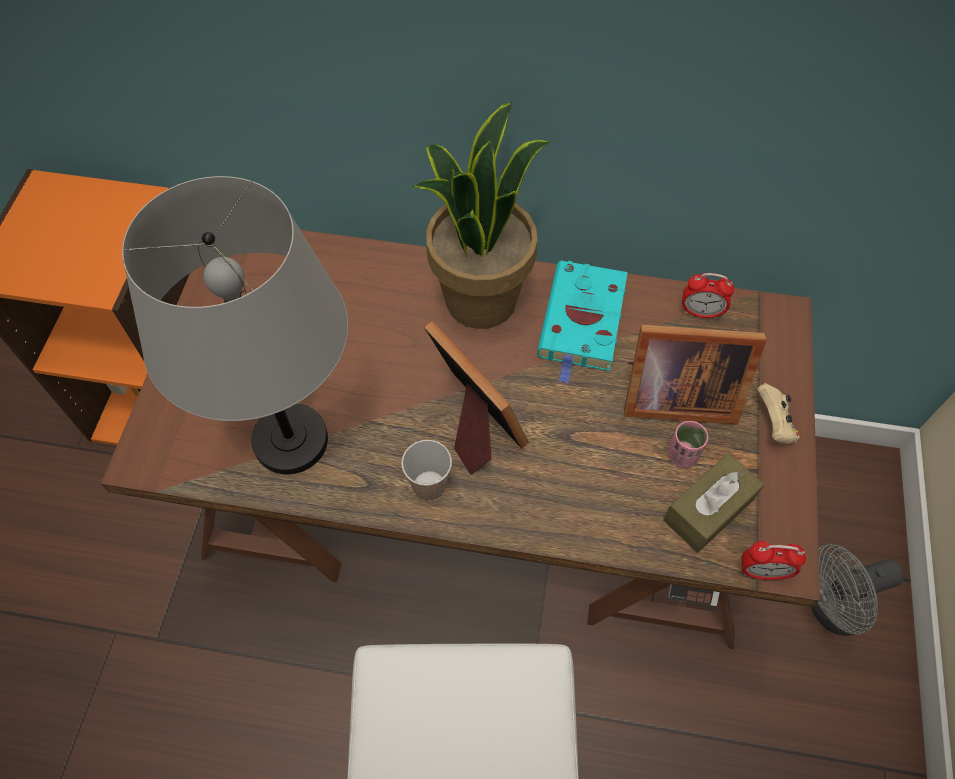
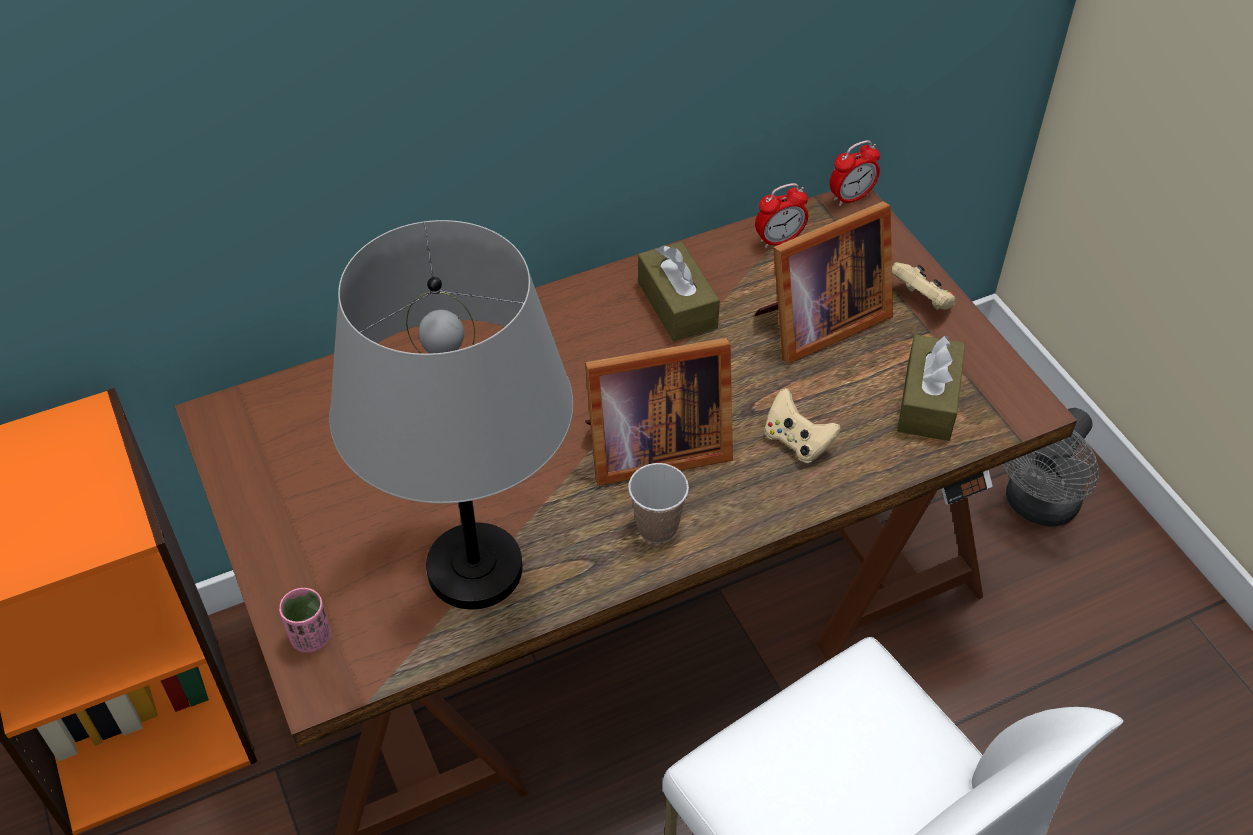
camera: 35 degrees left, 10 degrees down
(473, 423) = (651, 449): picture frame -> picture frame turned 150 degrees clockwise
(480, 298) = (555, 334): potted plant -> none
(580, 481) = (797, 441): none -> beige game controller
(582, 323) = (677, 305): turquoise book -> brown tissue box
(682, 455) = (867, 369): pink cup -> pink cup (311, 637)
(762, 572) = (1014, 425): alarm clock -> alarm clock (851, 197)

